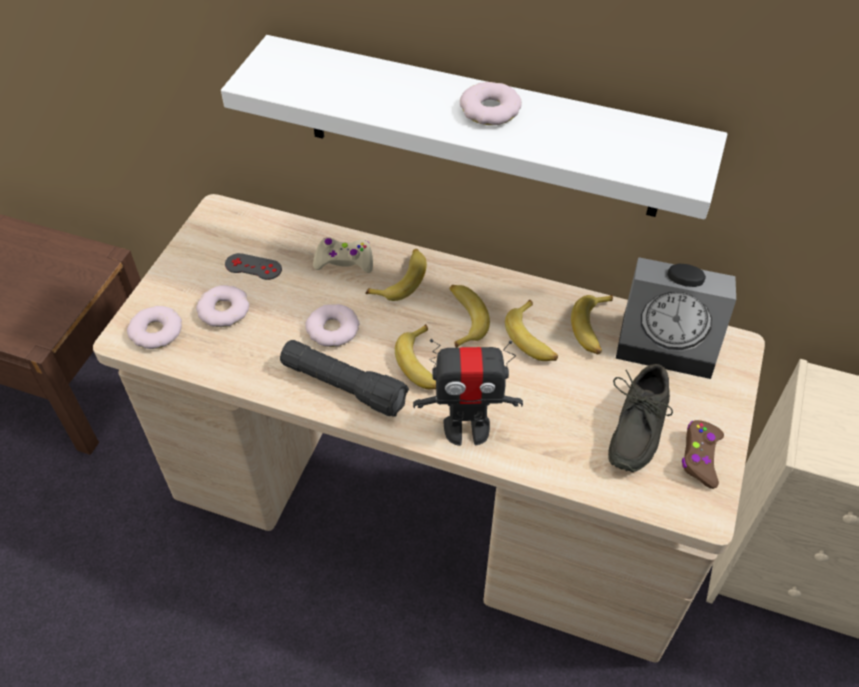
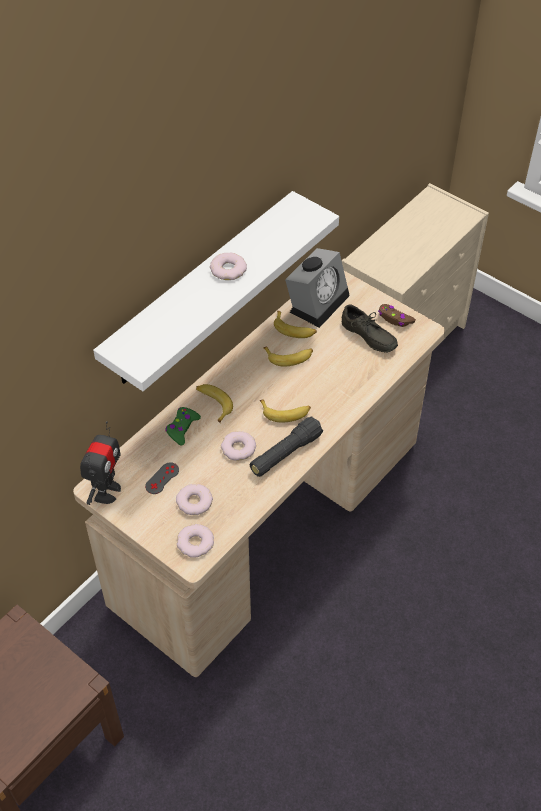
camera: 70 degrees left, 0 degrees up
(344, 261) = (182, 428): beige game controller -> green game controller
(464, 318) = (259, 383): banana -> none
(466, 428) = (339, 406): toy robot -> toy robot (106, 491)

